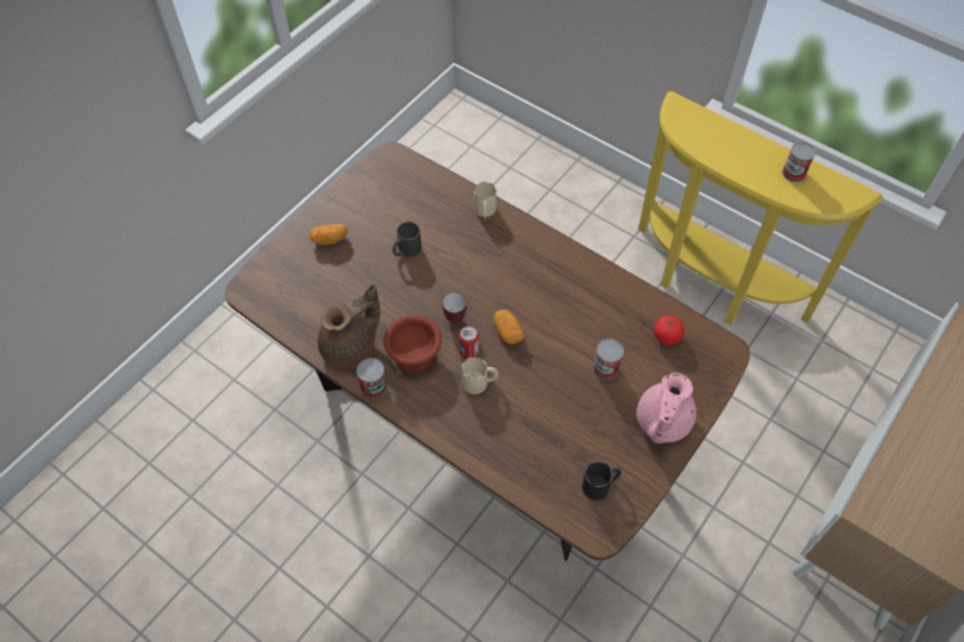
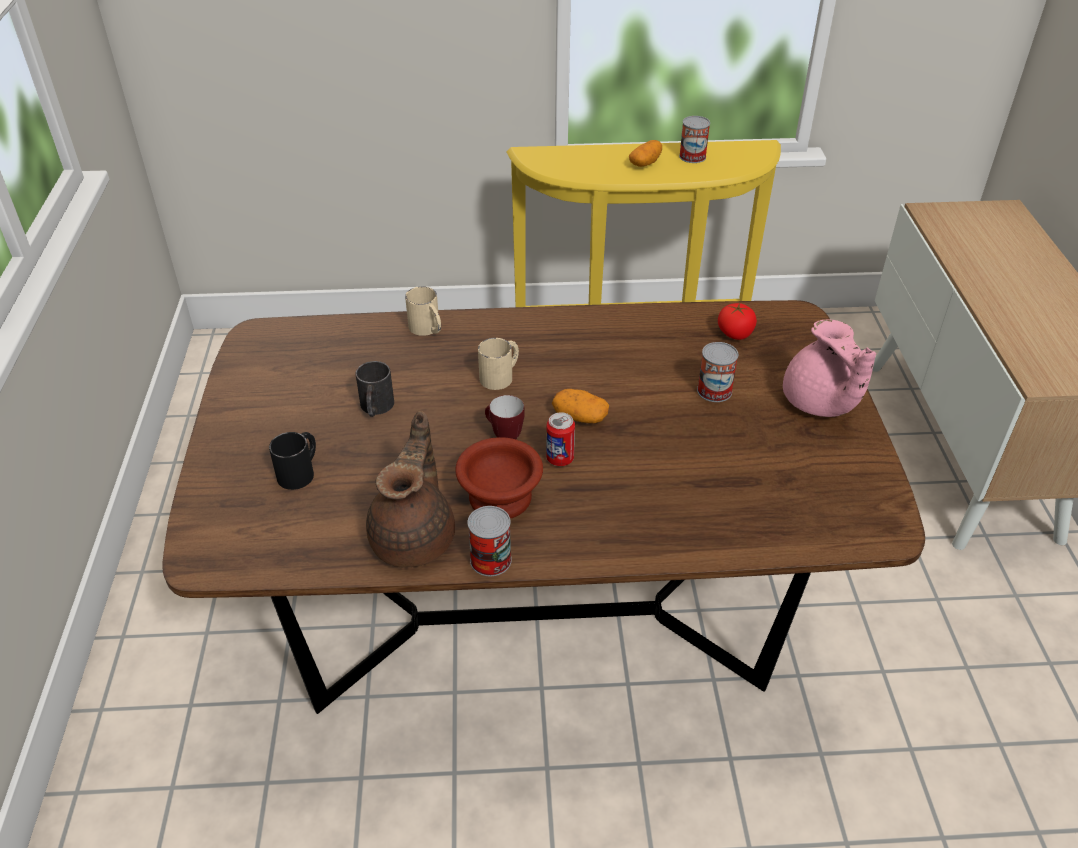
camera: 40 degrees left, 15 degrees down
(330, 239) = (263, 448): potato -> potato (645, 163)
(480, 382) = (606, 479): beige mug -> beige mug (501, 375)
(601, 485) = (836, 490): black mug -> black mug (300, 471)

